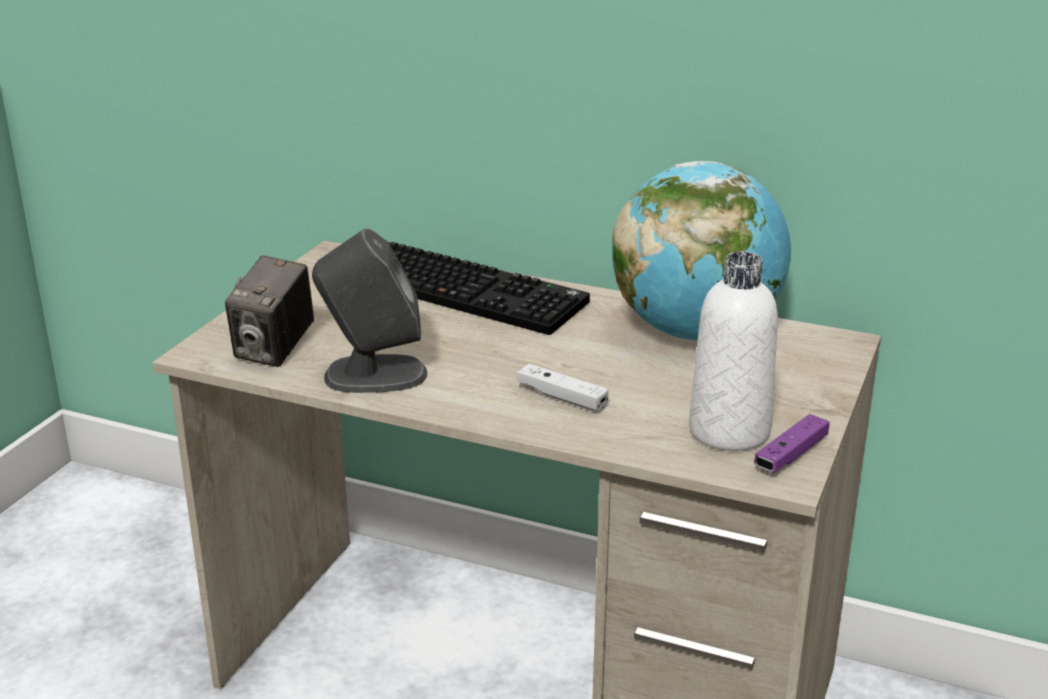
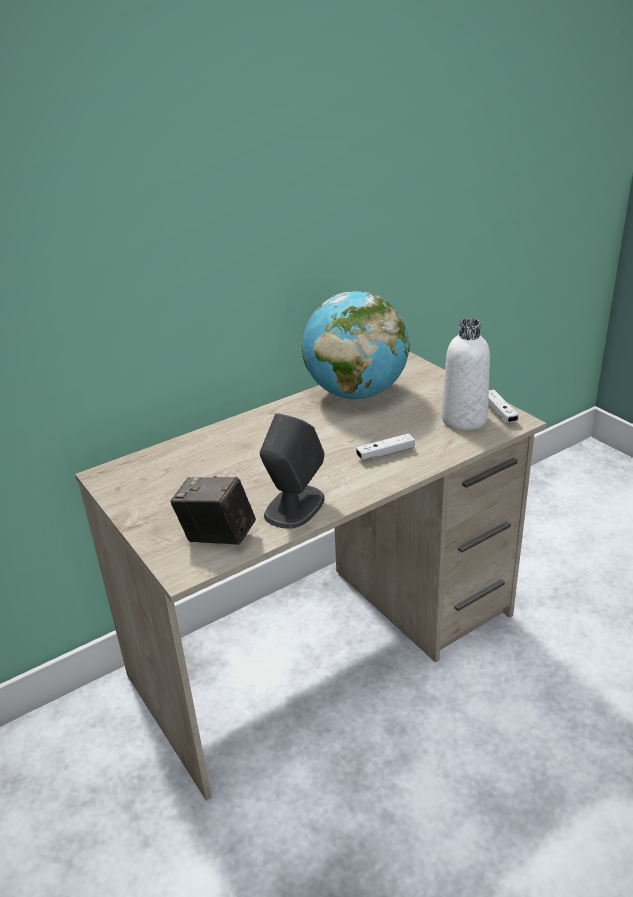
camera: 55 degrees left, 5 degrees up
(274, 350) = (217, 537): camera -> camera turned 150 degrees clockwise
(464, 289) = (220, 443): keyboard -> none
(791, 455) = (499, 412): purple game controller -> white game controller

